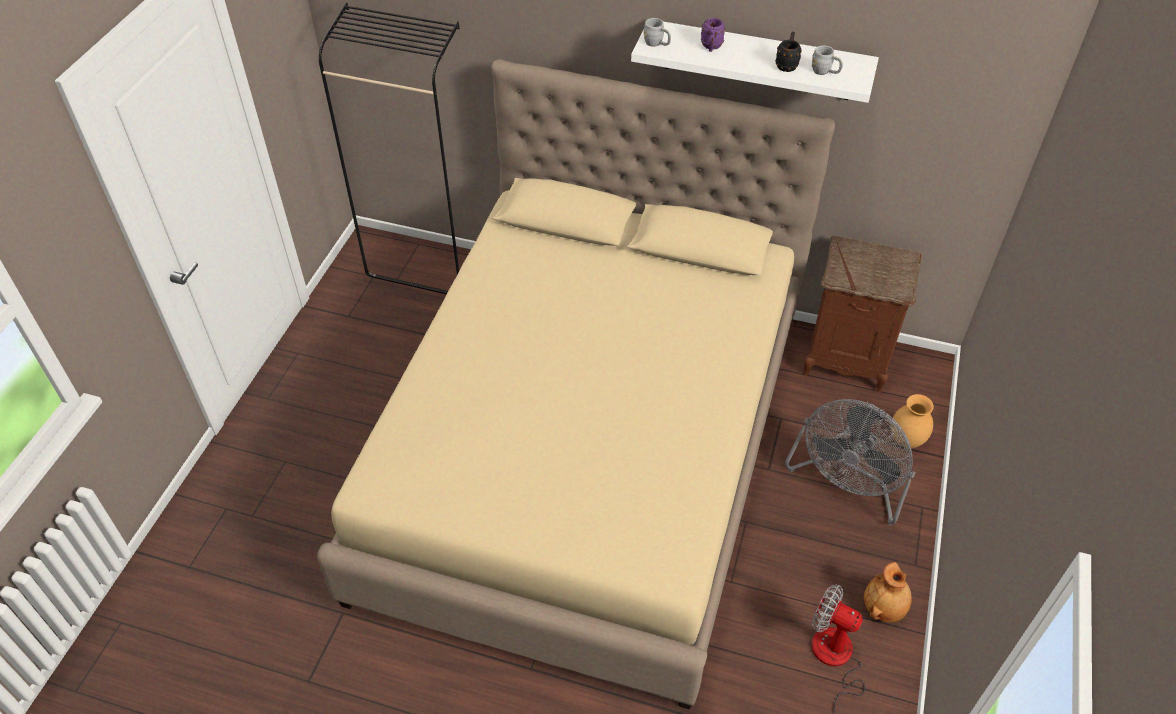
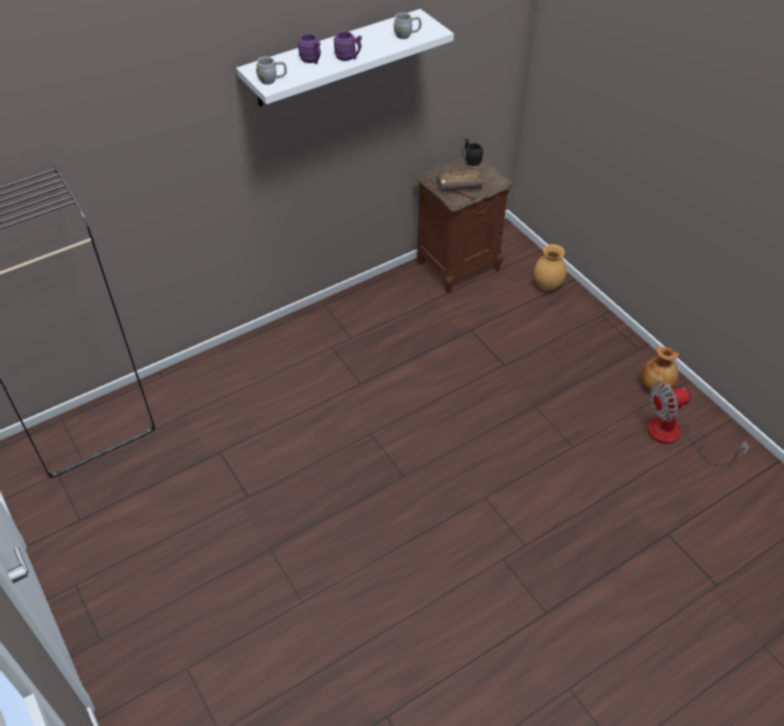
camera: 50 degrees left, 0 degrees up
(589, 450) = (391, 449): beige bed -> none
(743, 62) = (348, 58): none -> purple mug
(786, 65) = (378, 44): black mug -> black mug (471, 161)
(845, 479) = (548, 334): grey fan -> none
(858, 268) = (459, 185): none -> brown book

